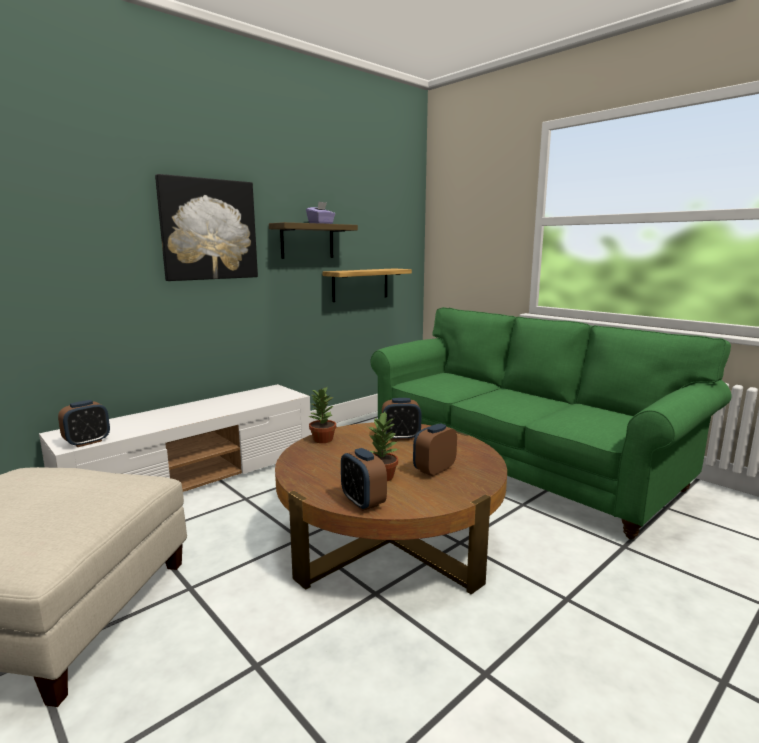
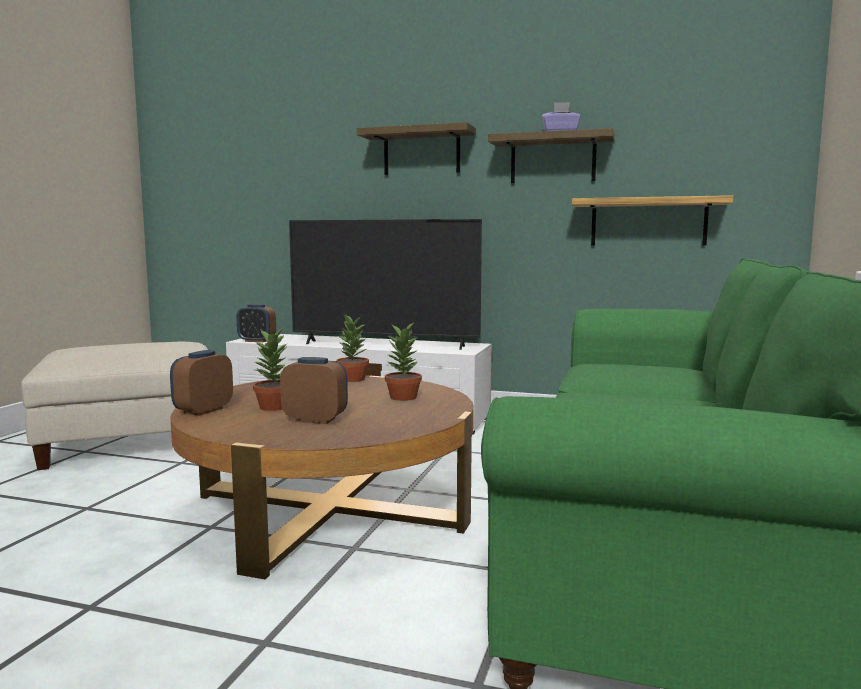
camera: 60 degrees right, 5 degrees down
(208, 230) = (421, 152): picture -> shelf
(220, 407) = (384, 345): none -> television
(401, 437) = (404, 397): alarm clock -> potted plant

